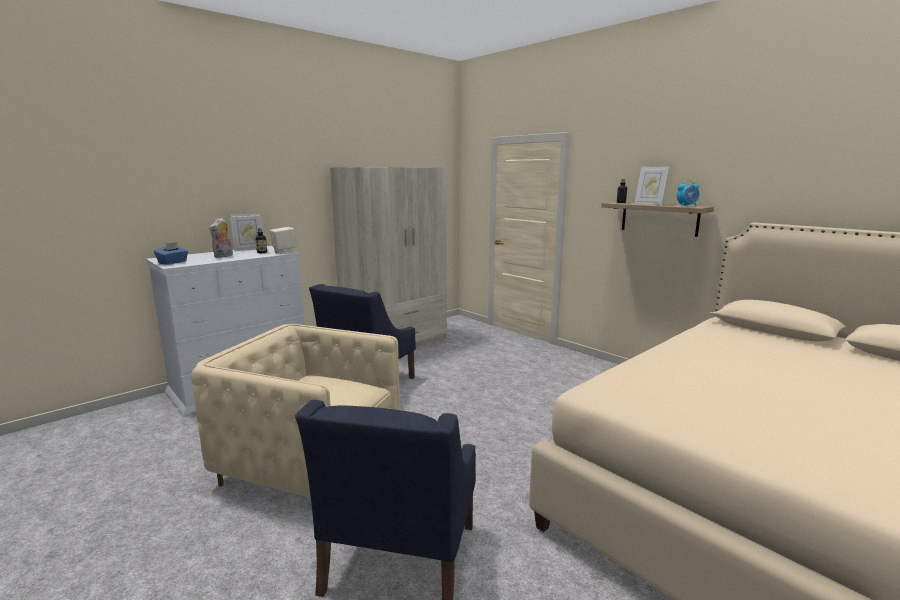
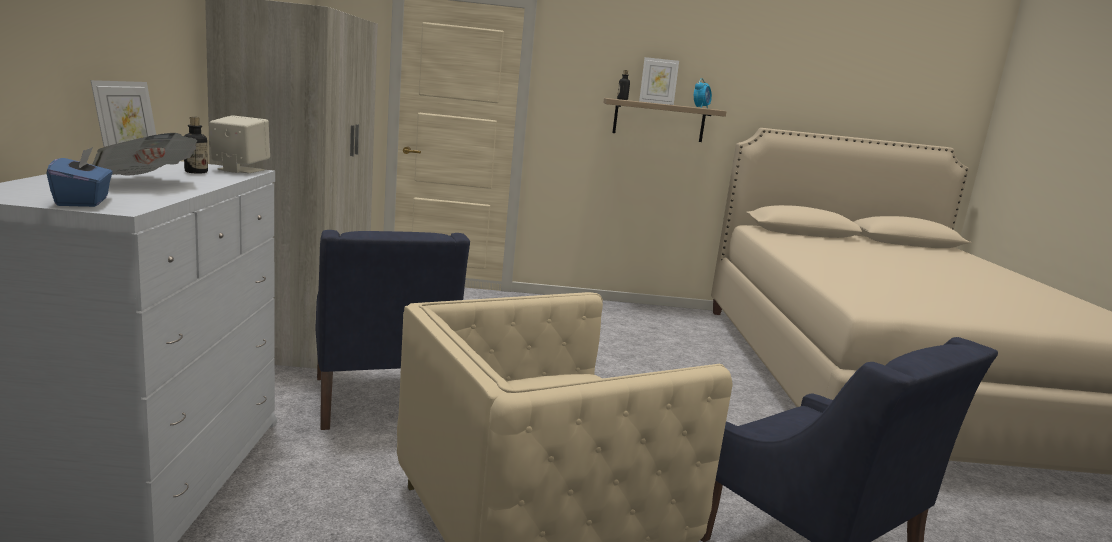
camera: 50 degrees left, 0 degrees up
(223, 256) = (146, 182): plush toy -> newspaper

